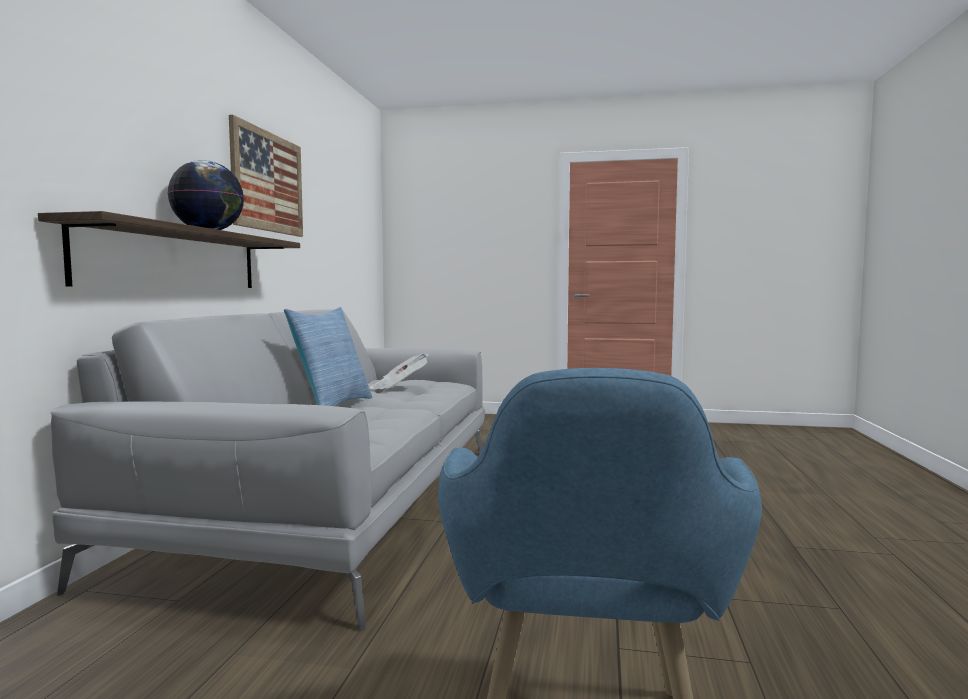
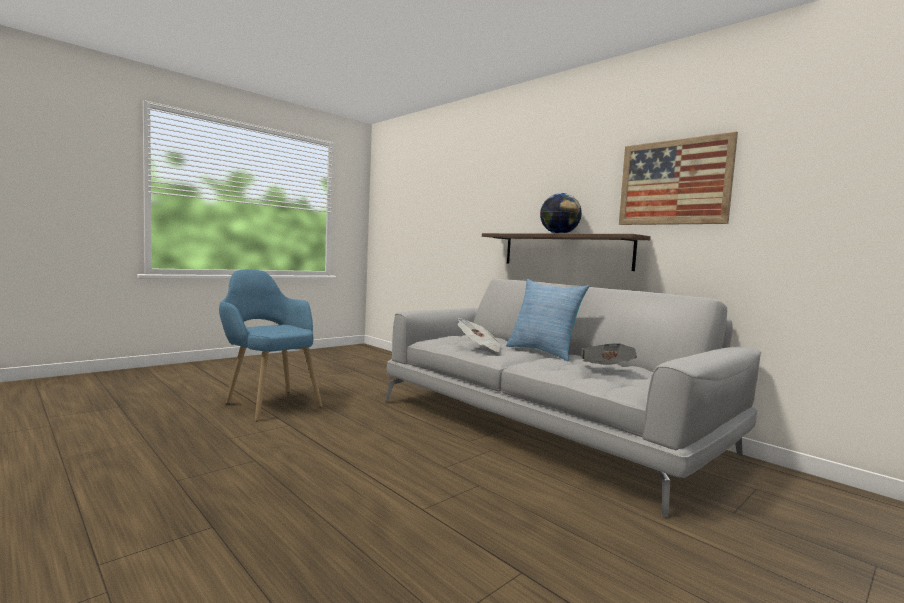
camera: 125 degrees right, 0 degrees up
(375, 419) = (479, 348): none -> newspaper

